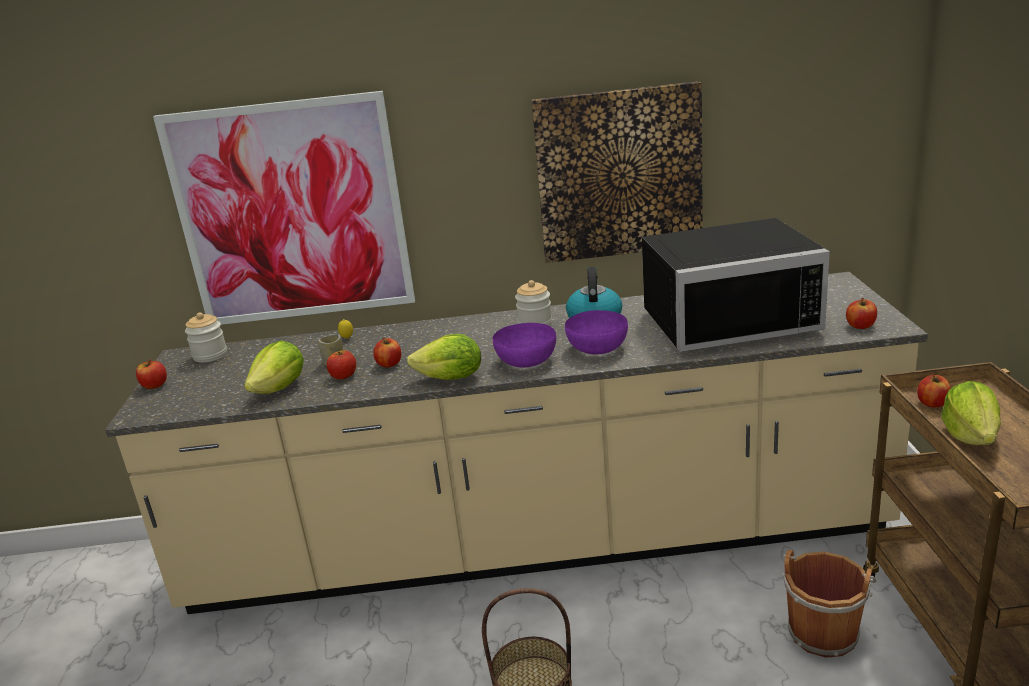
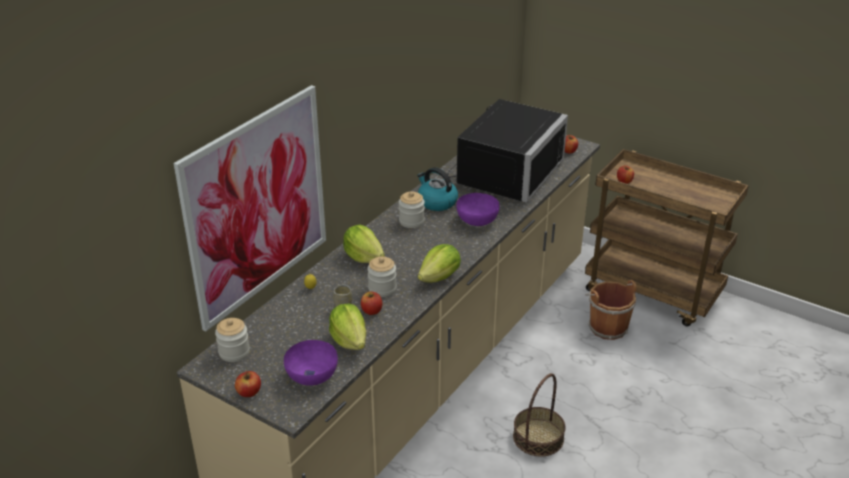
camera: 55 degrees left, 10 degrees up
(389, 364) = (382, 289): apple -> jar
(526, 361) = (457, 246): purple bowl -> purple bowl (312, 376)
(619, 173) = (418, 97): picture -> none
(970, 436) = (659, 191): lettuce -> lettuce (363, 257)

